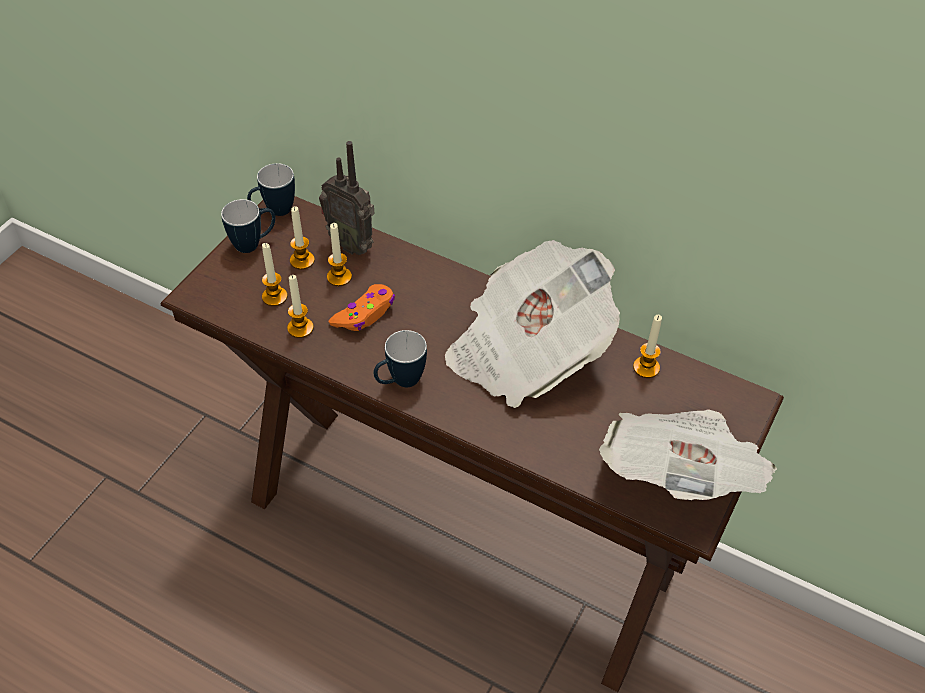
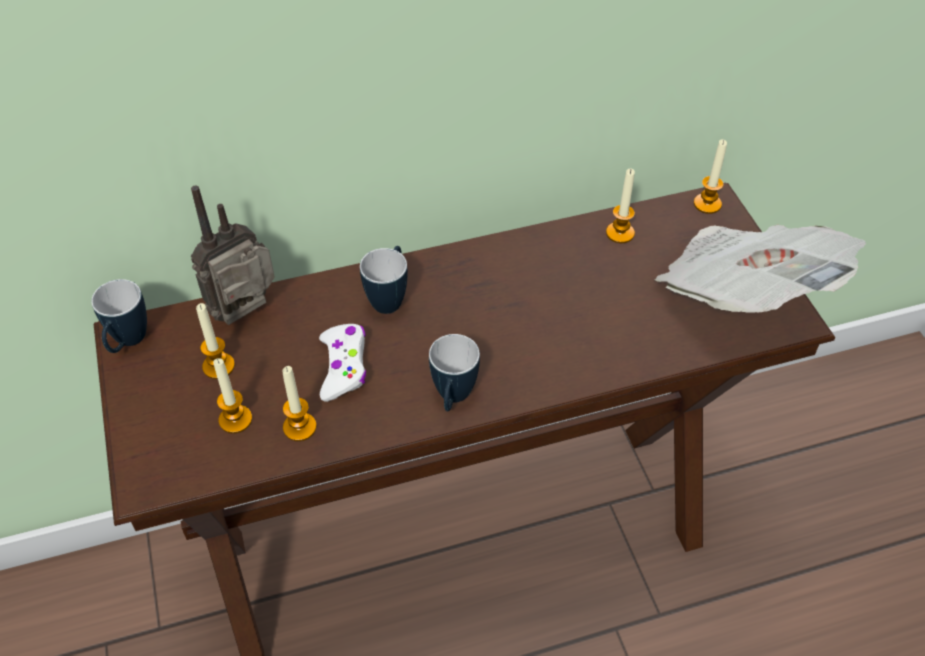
camera: 45 degrees left, 0 degrees up
(254, 244) = (146, 388): mug -> mug (390, 298)
(339, 277) = (275, 354): candle -> candle (707, 204)
(352, 244) = (248, 315): radio -> radio turned 150 degrees clockwise
(365, 314) = (343, 367): orange game controller -> white game controller
(527, 351) = (519, 290): newspaper -> none

